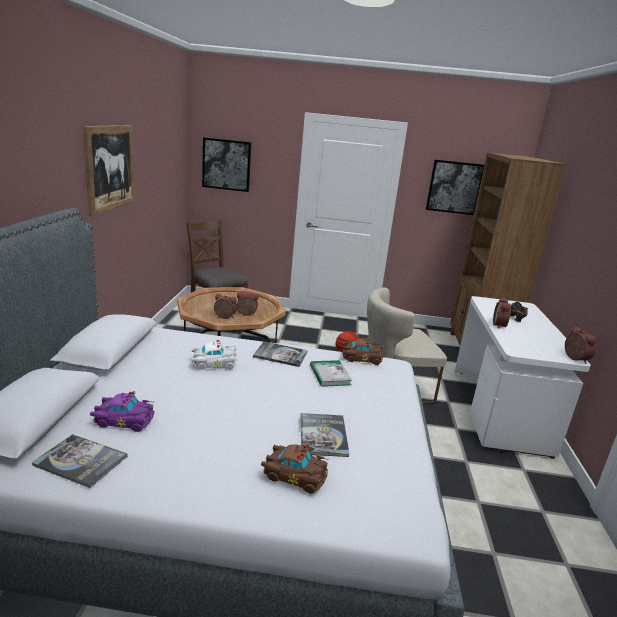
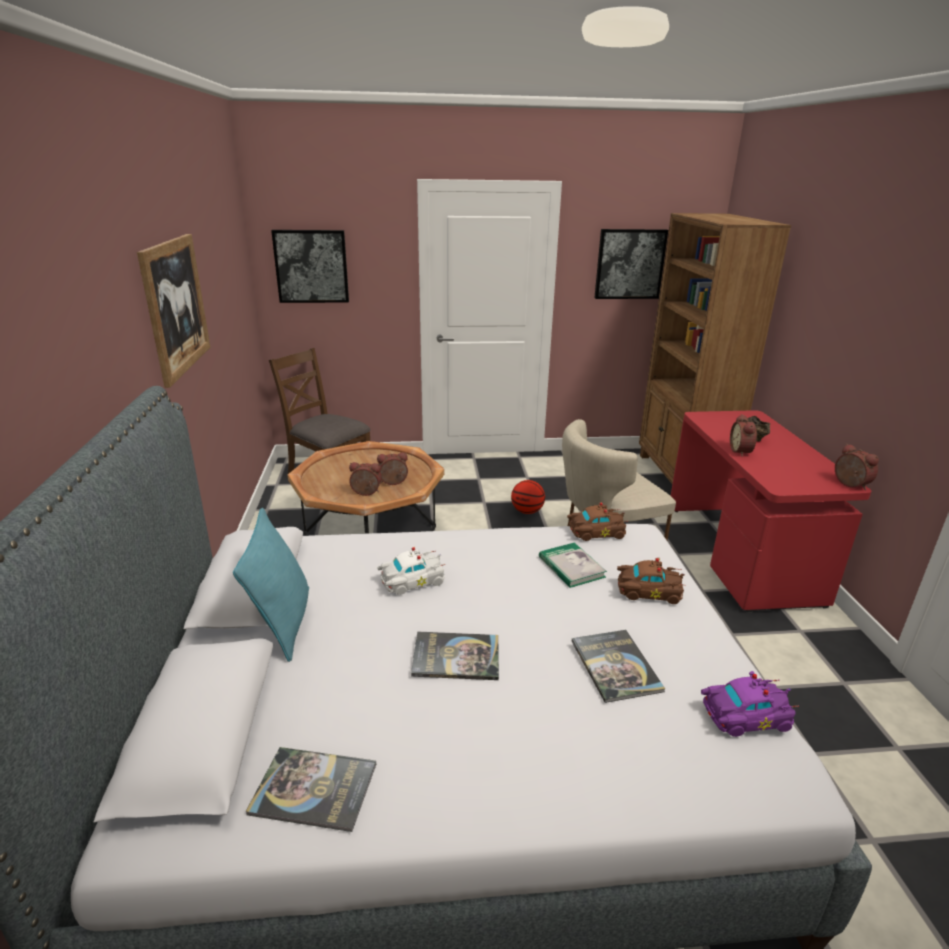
camera: 10 degrees left, 5 degrees up
(116, 371) = (283, 623): none -> turquoise pillow
(123, 420) = (337, 704): purple toy car -> purple toy car (743, 715)
(280, 355) = (492, 548): book -> book (456, 657)
(294, 474) = (612, 738): brown toy car -> brown toy car (647, 590)
(500, 410) = (741, 554): white desk -> red desk

